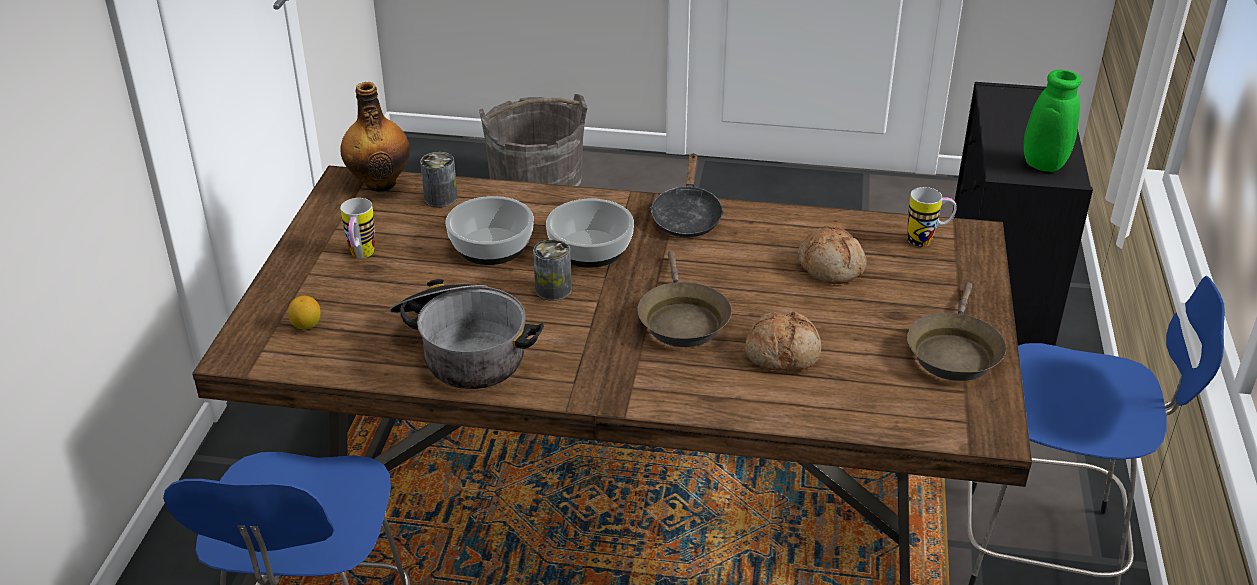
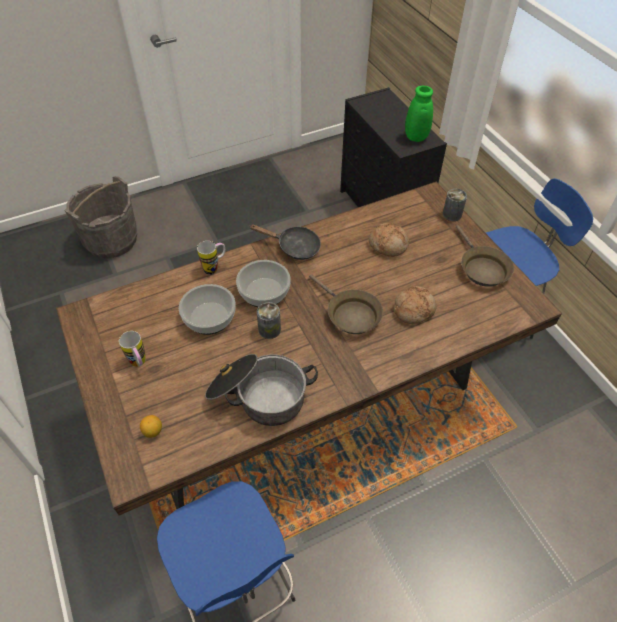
camera: 35 degrees left, 15 degrees up
(380, 182) = (101, 305): bottle -> none
(440, 198) = (149, 299): can -> can (452, 214)
(686, 217) = (294, 247): black frying pan -> black frying pan turned 45 degrees counterclockwise
(927, 241) = (415, 208): mug -> mug (214, 268)

